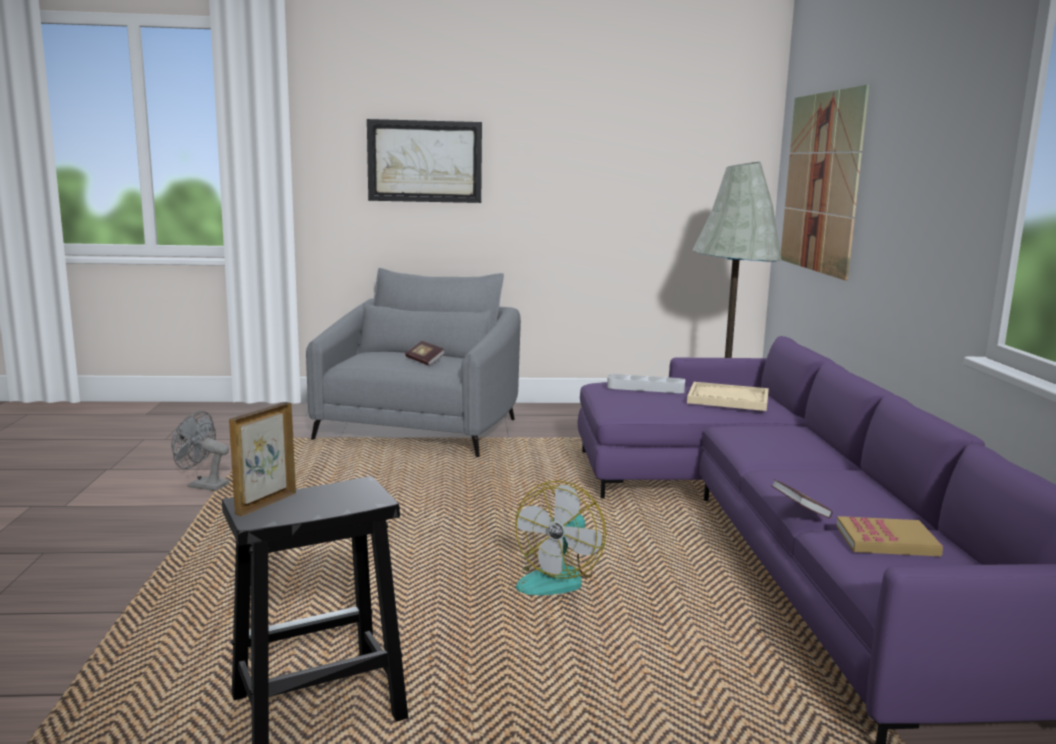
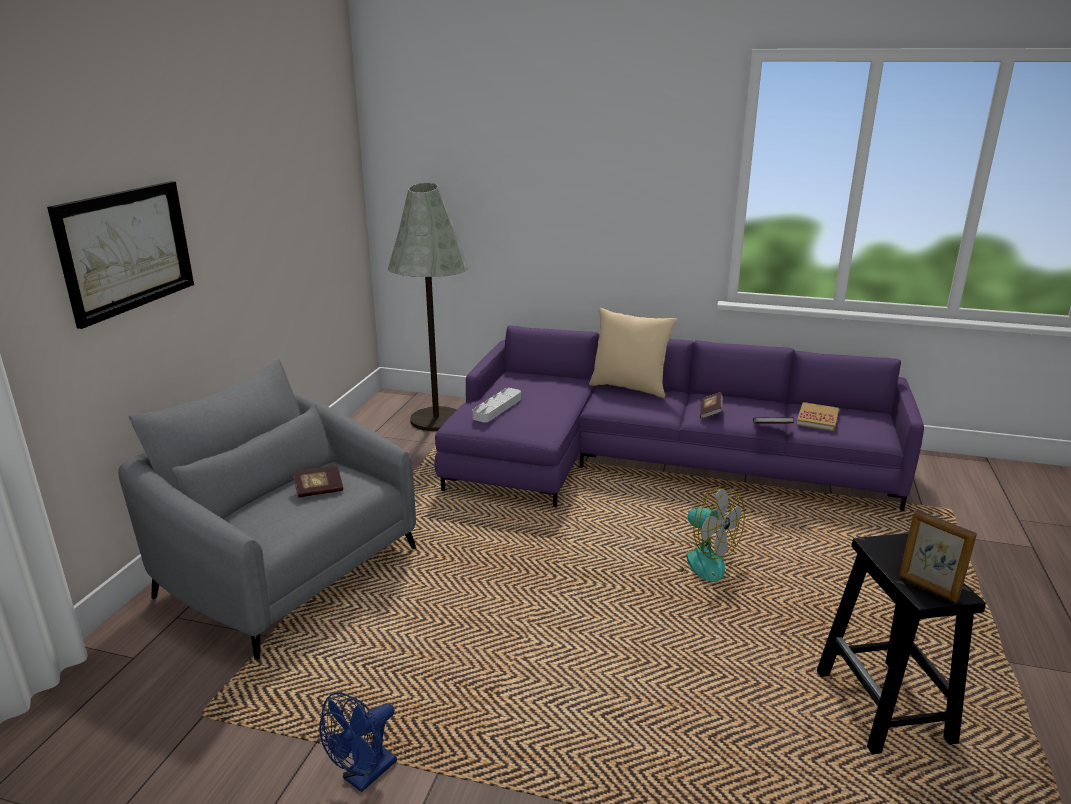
camera: 70 degrees left, 10 degrees up
(202, 485) = (364, 776): grey fan -> blue fan
(727, 399) = (547, 388): beige tray -> none
(796, 475) = (710, 412): none -> book
(807, 434) = (629, 387): none -> beige pillow
(820, 182) = (462, 192): picture -> none

